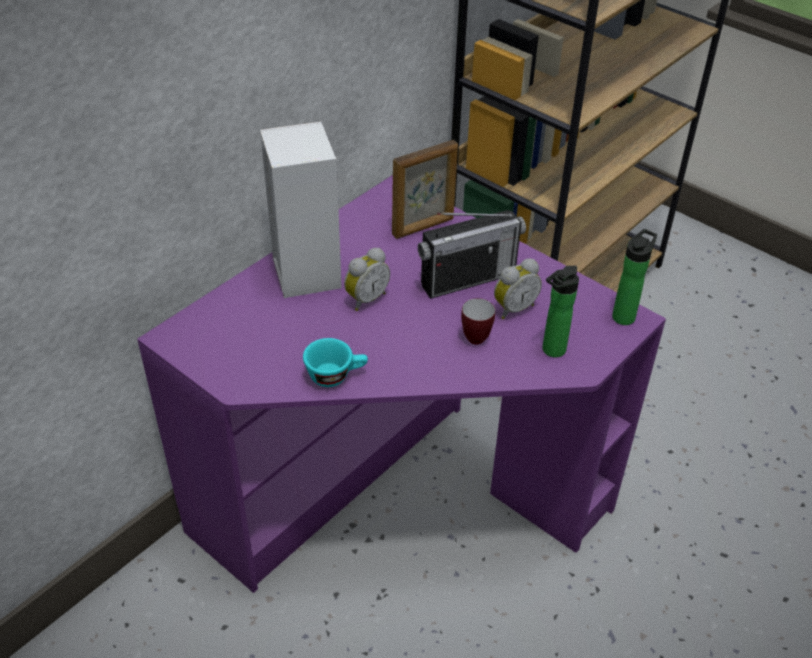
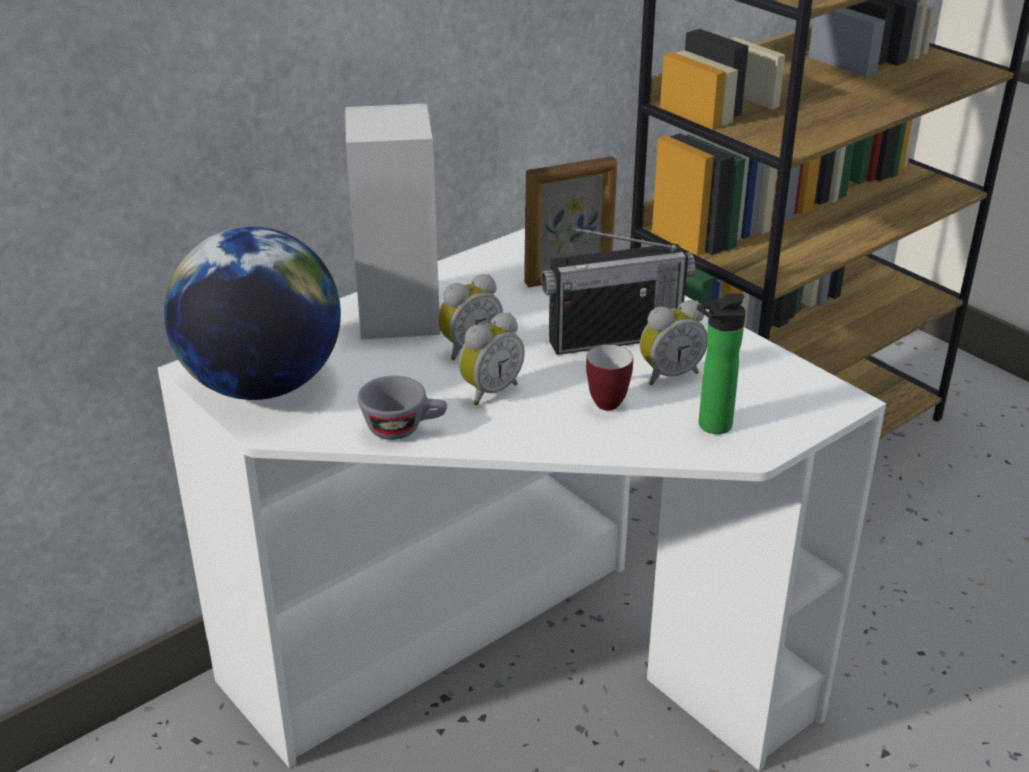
camera: 10 degrees right, 10 degrees down
(221, 347) = (262, 385): none -> globe
(336, 375) = (404, 428): turquoise cup -> grey cup
(389, 335) = (489, 390): none -> alarm clock
(397, 494) = (515, 665): purple desk -> white desk
(625, 315) = (827, 395): bottle -> none

